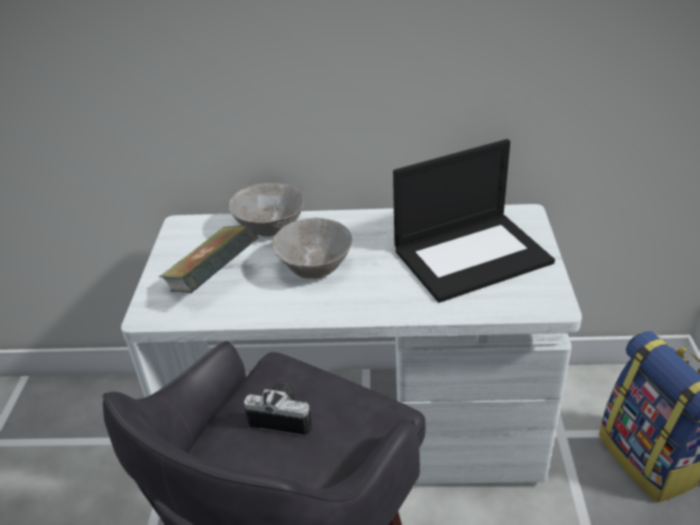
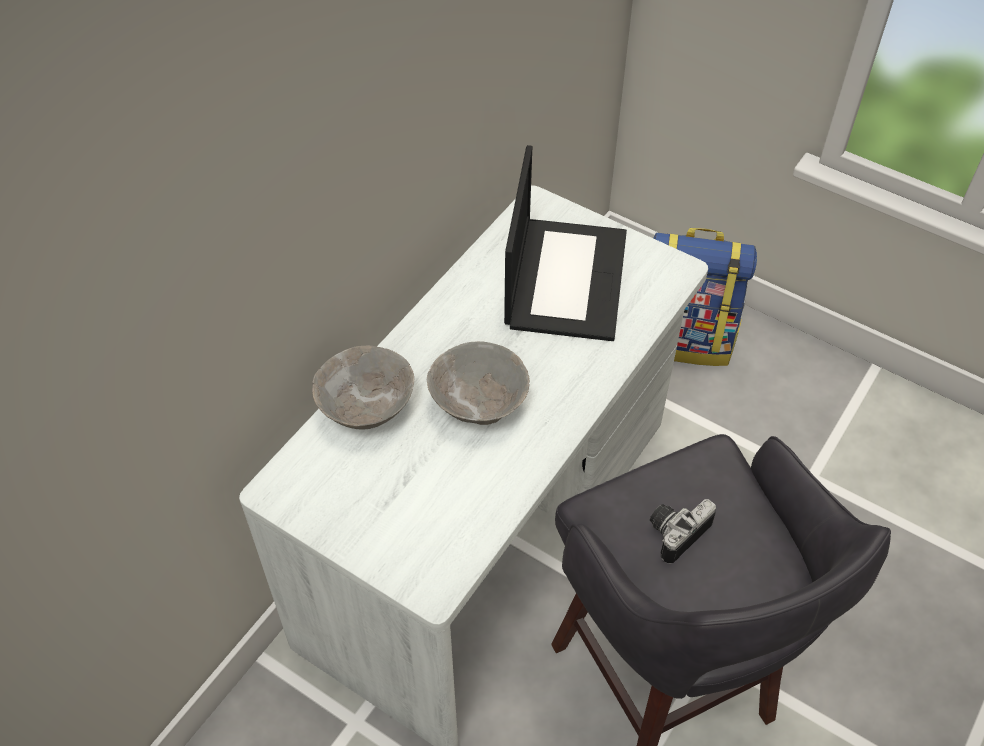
camera: 60 degrees left, 15 degrees up
(213, 281) = (423, 503): book -> none

